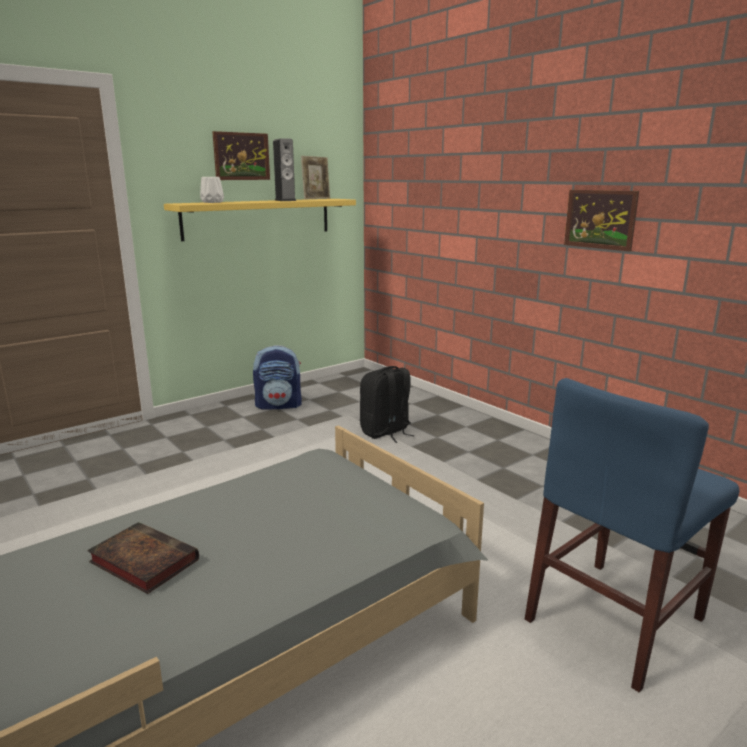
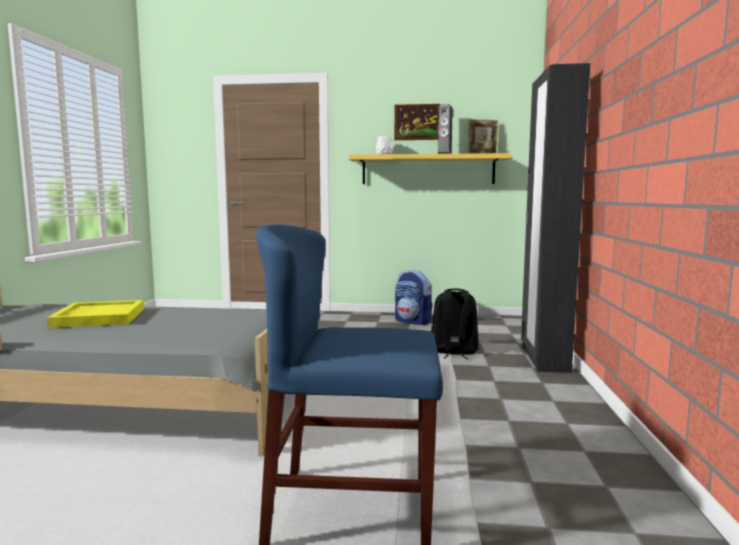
camera: 45 degrees right, 10 degrees down
(141, 561) = (99, 317): book -> yellow tray
(458, 414) = (543, 359): none -> black wardrobe
(600, 219) = (633, 131): picture -> none

